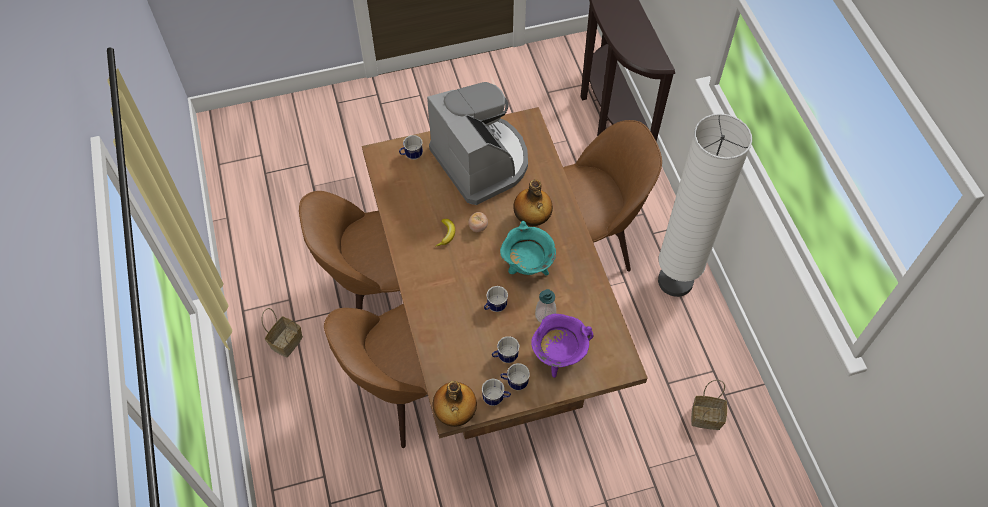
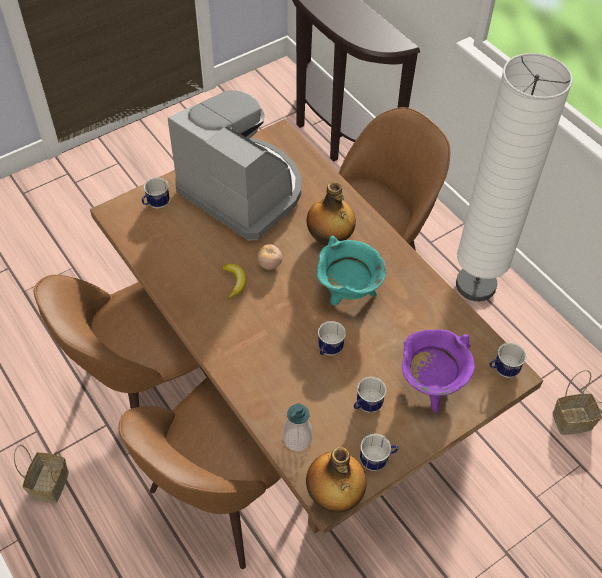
camera: 20 degrees left, 5 degrees down
(514, 382) = (391, 433): mug -> mug (502, 370)
(545, 315) = (393, 342): soap dispenser -> soap dispenser (297, 439)

